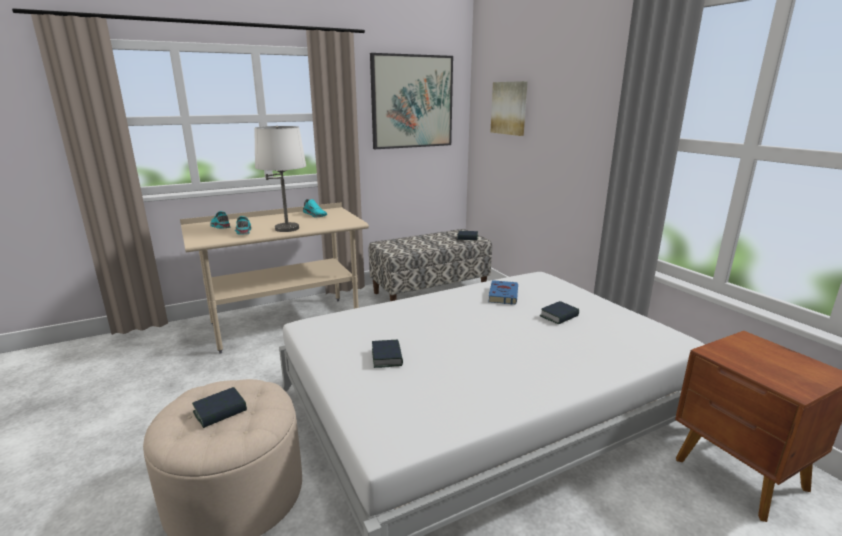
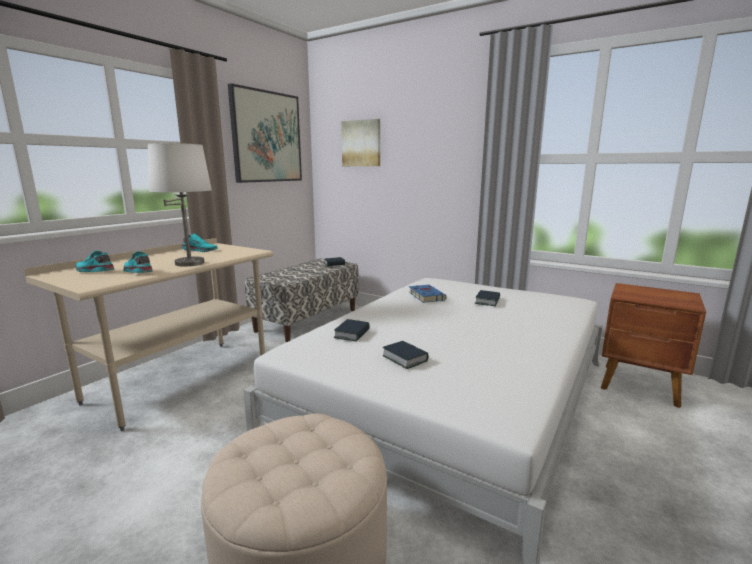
camera: 30 degrees left, 5 degrees down
(220, 411) = (297, 457): book -> book (352, 334)

